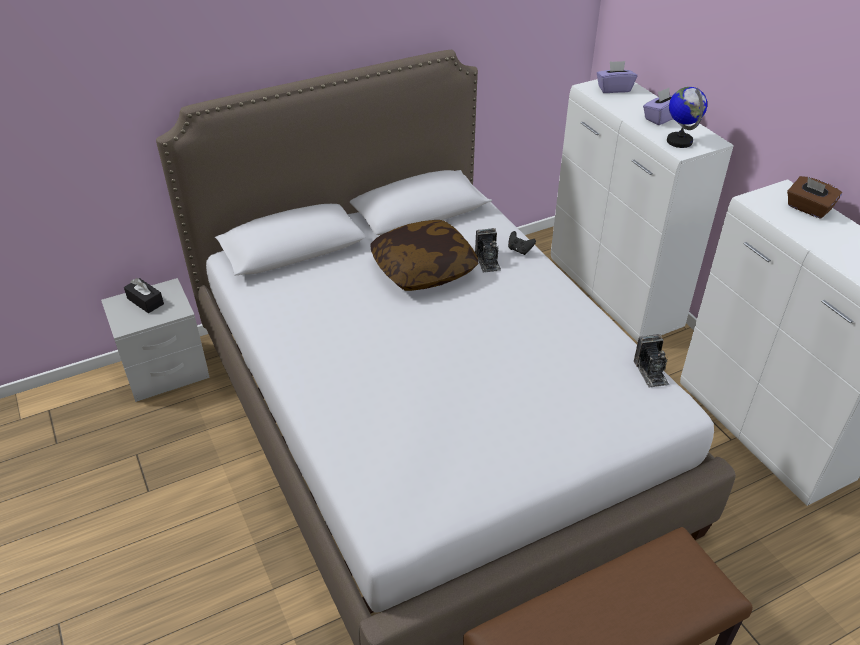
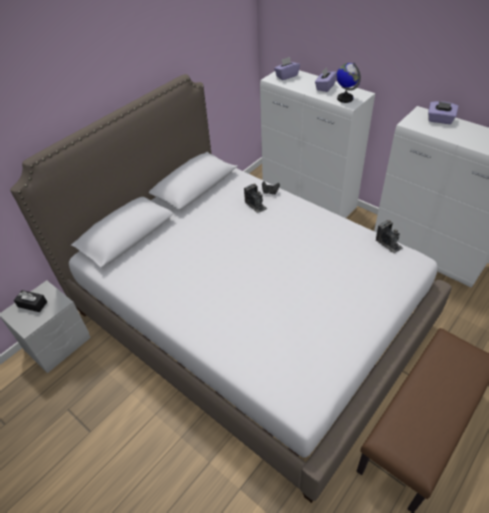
camera: 20 degrees left, 5 degrees up
(424, 269) = (220, 222): pillow -> none
(808, 208) = (440, 120): brown tissue box -> purple tissue box

